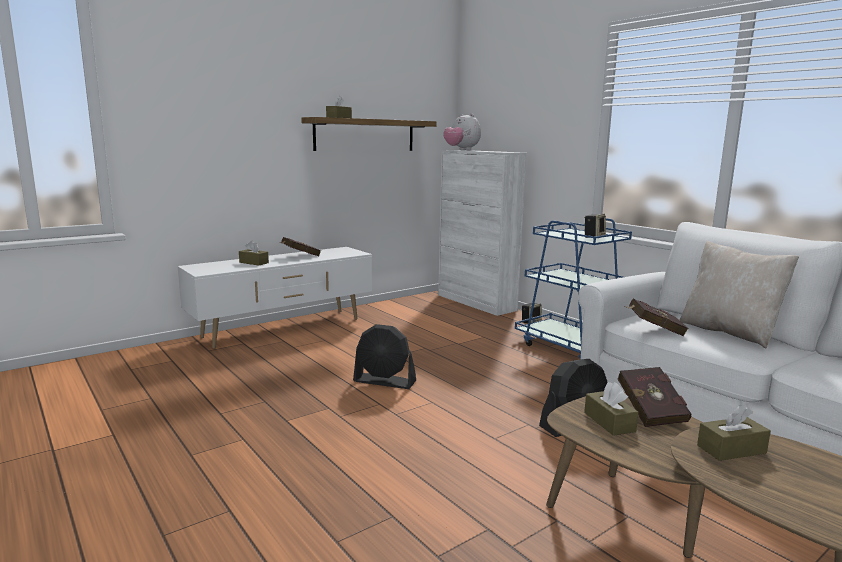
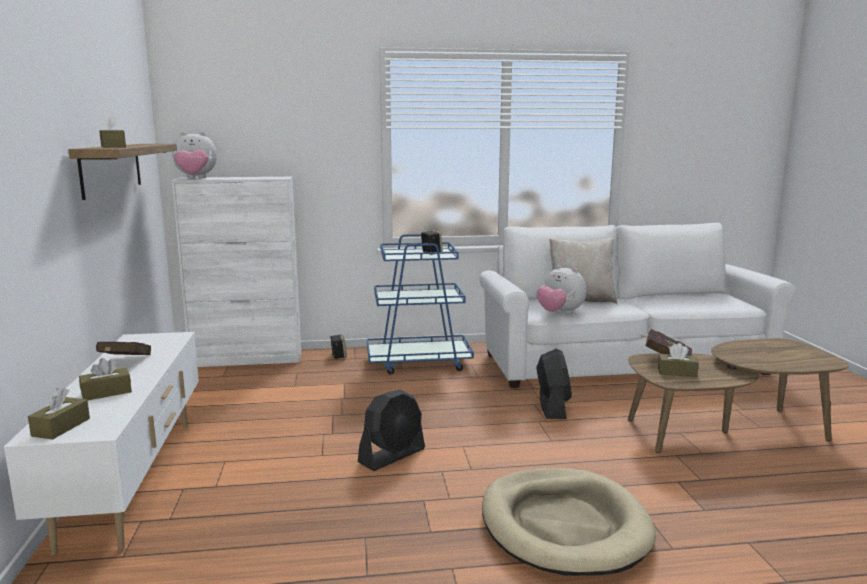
camera: 60 degrees left, 0 degrees up
(335, 473) = (564, 526): none -> beige dog bed
(653, 330) = (560, 313): red book -> plush toy
(731, 449) = (743, 354): brown tissue box -> brown tissue box (61, 427)

